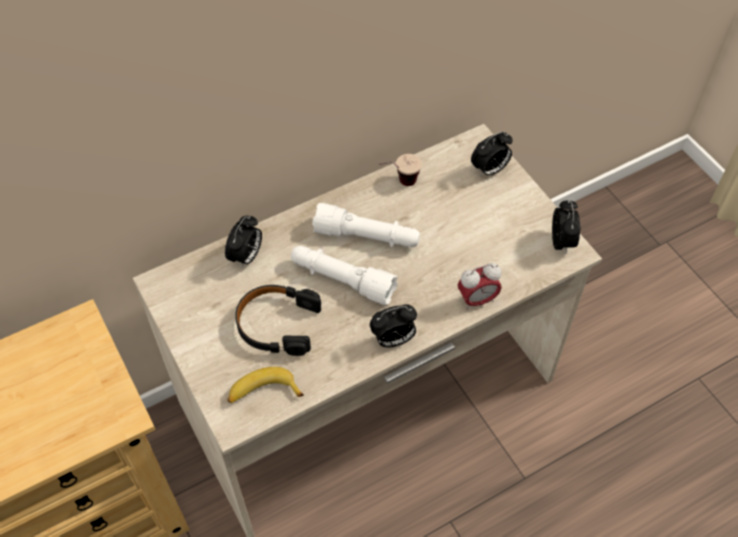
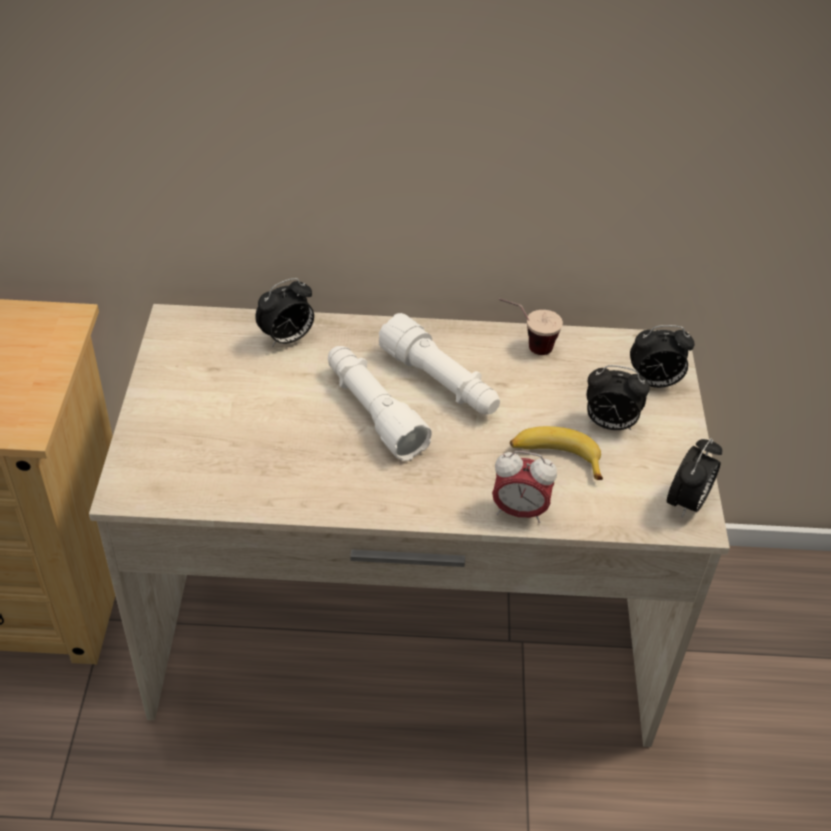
camera: 30 degrees right, 10 degrees down
(263, 392) = (184, 478): banana -> banana (555, 457)
(277, 324) = (260, 419): black headphones -> none
(393, 340) = (378, 501): alarm clock -> alarm clock (609, 424)

